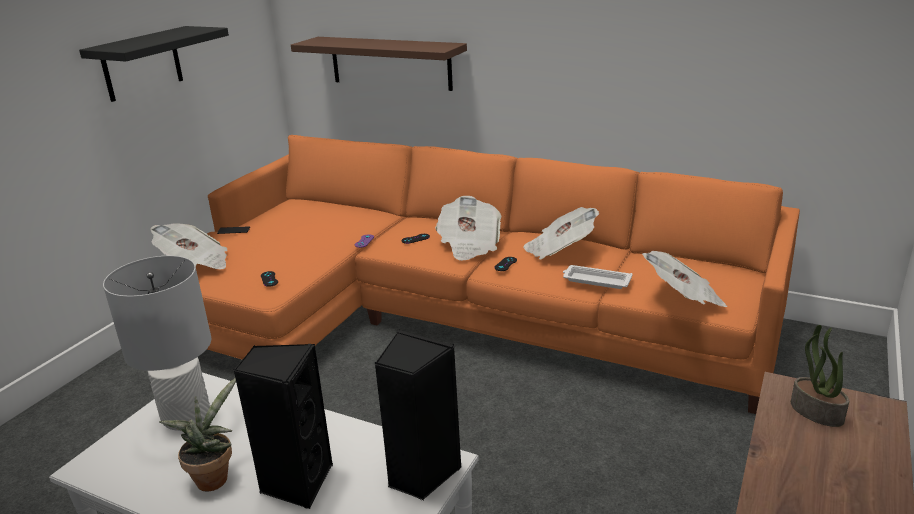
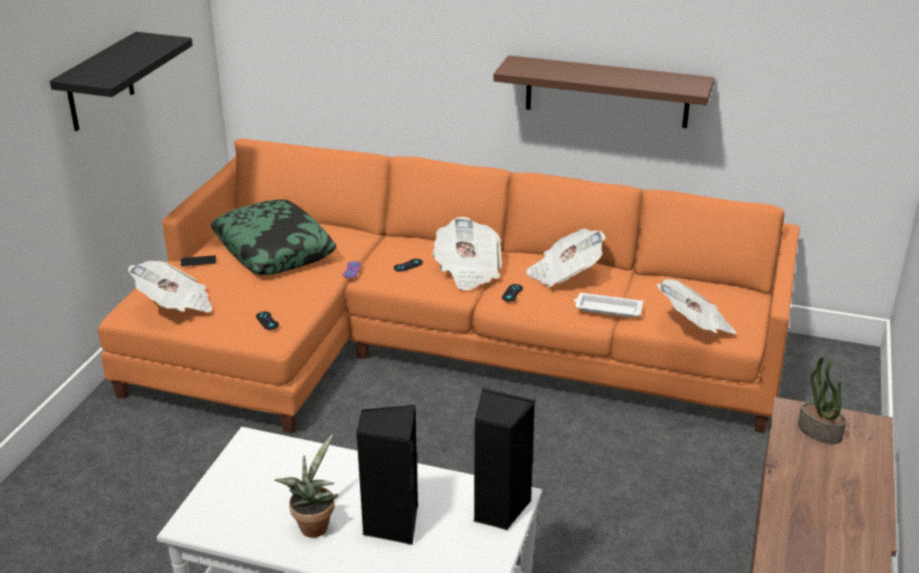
camera: 10 degrees left, 5 degrees up
(188, 420) = (263, 476): grey table lamp -> none
(302, 223) = (274, 249): none -> pillow
(390, 63) = (359, 60): brown shelf -> brown shelf (607, 92)

